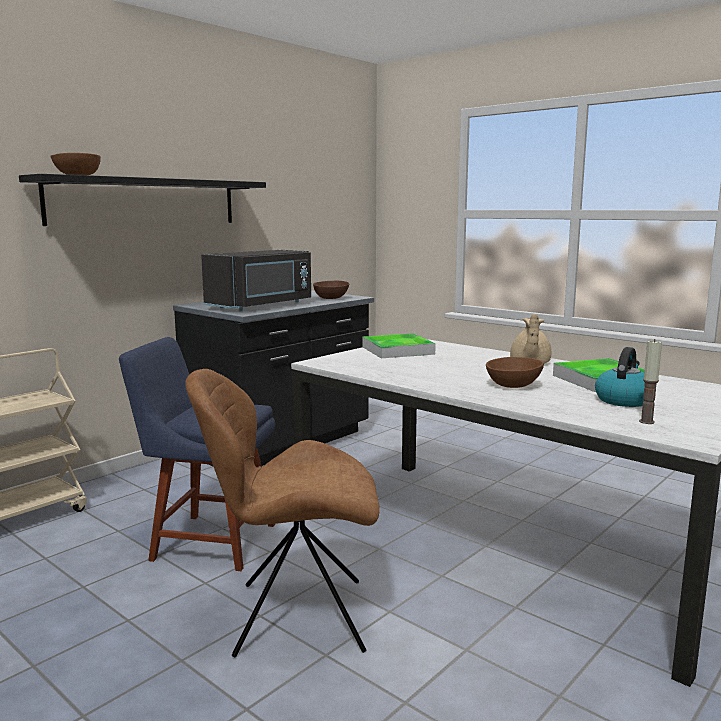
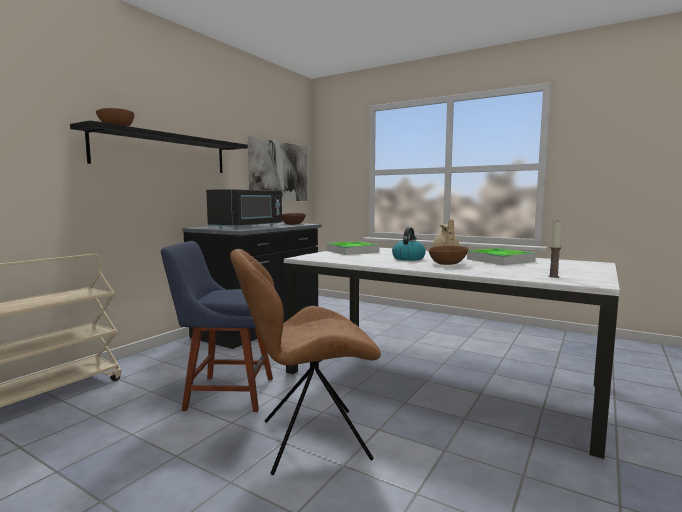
camera: 10 degrees left, 5 degrees down
(321, 213) = (279, 171): none -> picture
(623, 400) = (525, 268): kettle -> kettle (408, 258)

